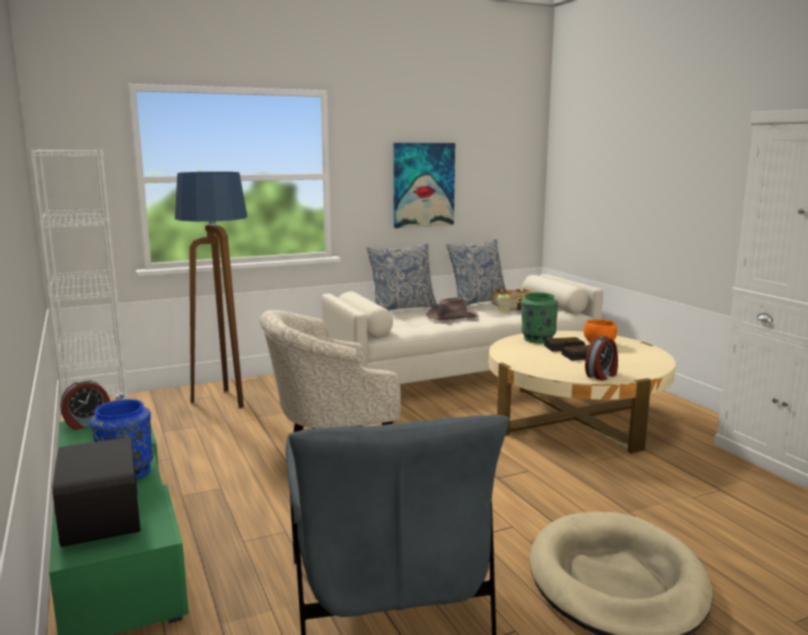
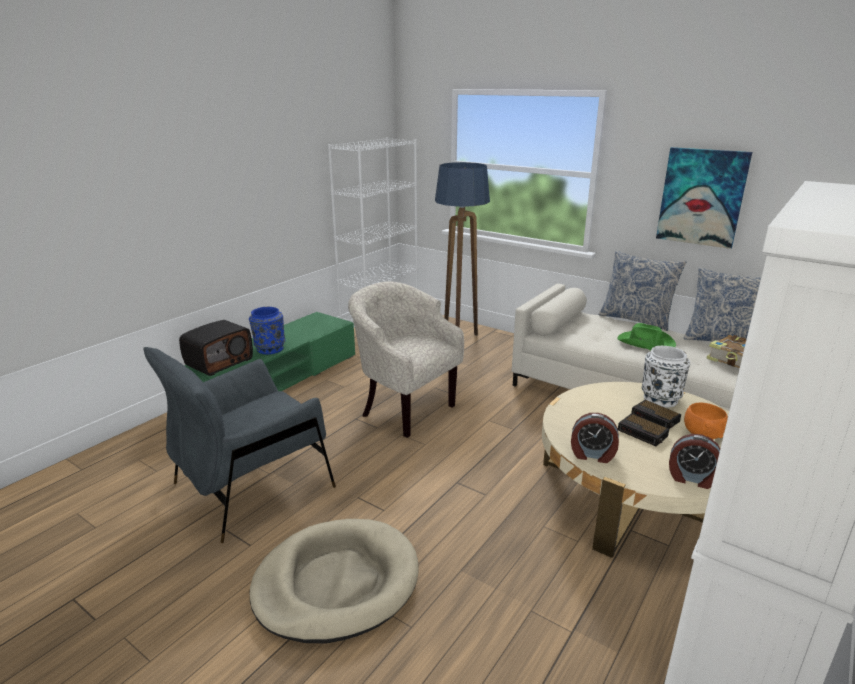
camera: 60 degrees right, 10 degrees up
(88, 423) = (319, 318): alarm clock -> alarm clock (692, 479)
(451, 316) = (645, 343): brown hat -> green hat
(537, 339) = (660, 399): green vase -> white vase

